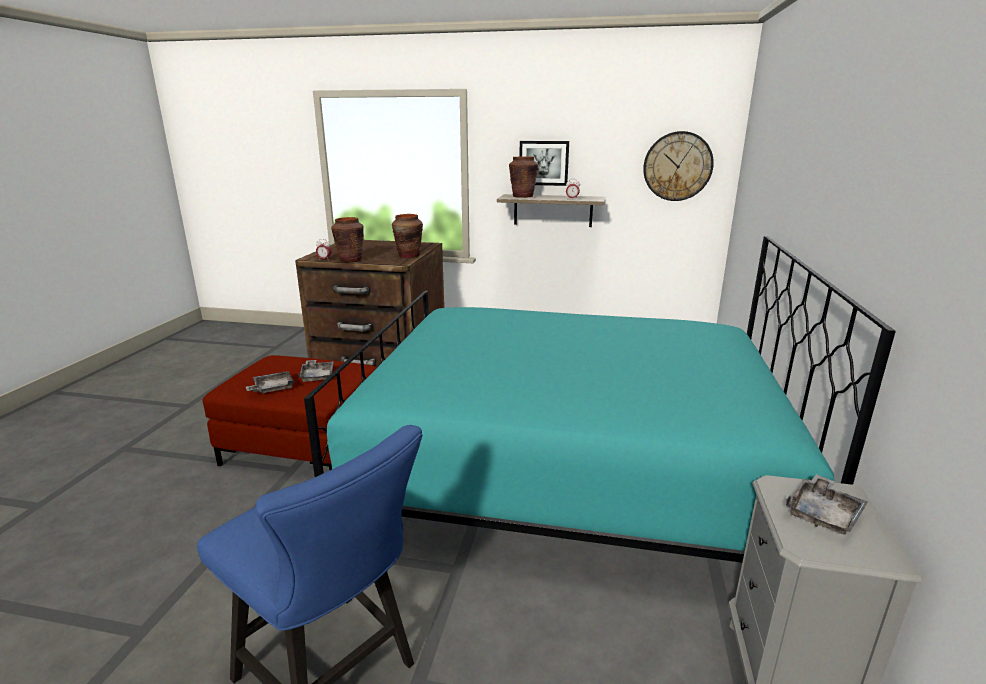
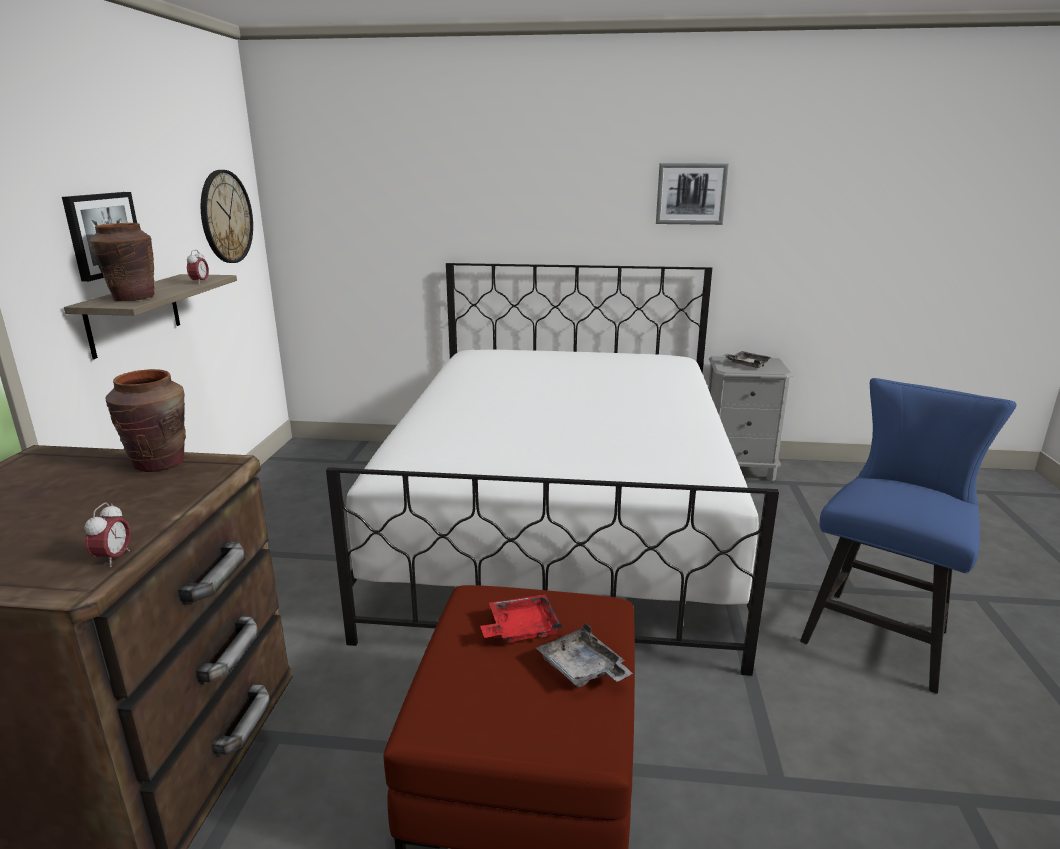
camera: 95 degrees left, 0 degrees up
(317, 376) = (521, 628): grey tray -> red tray
(350, 260) = (154, 520): brown vase -> none
(566, 476) = (561, 527): turquoise bed -> white bed
(914, 189) = (691, 194): none -> picture

